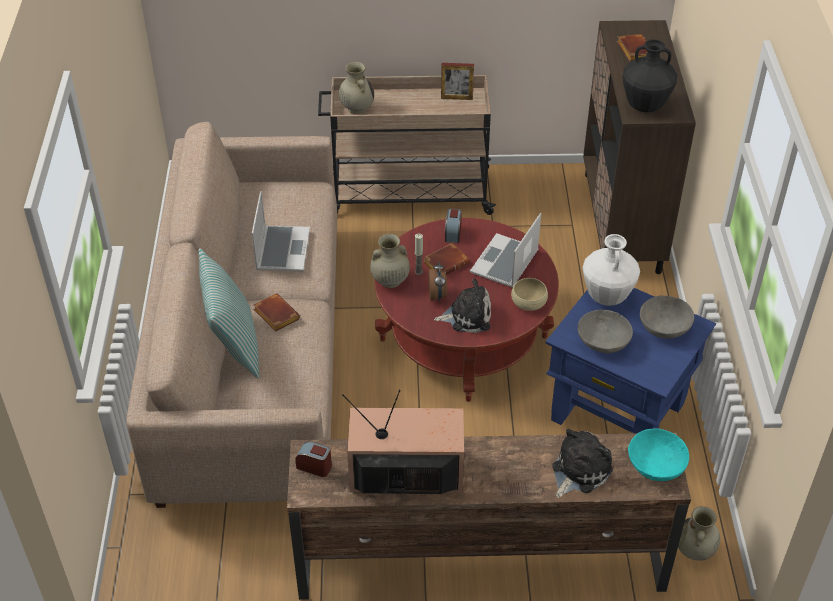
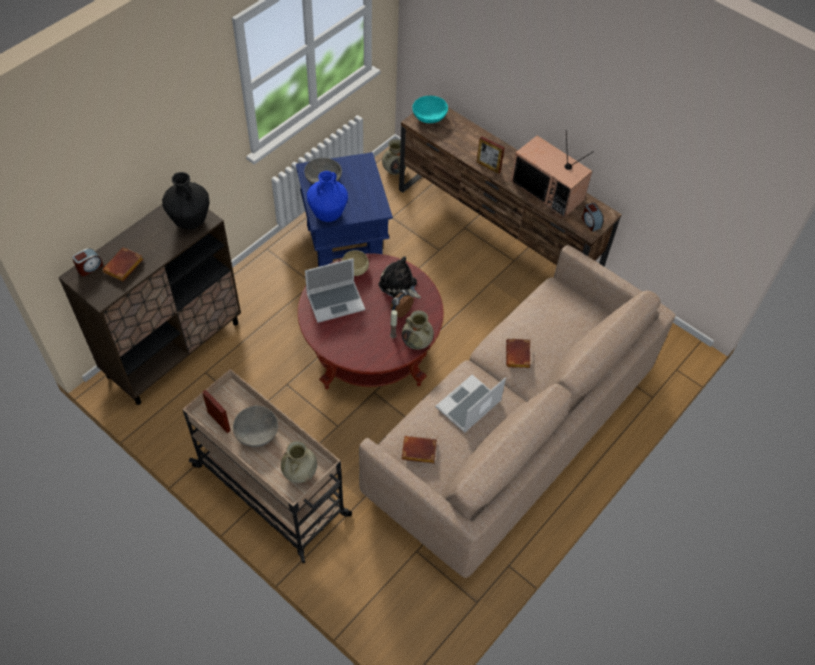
camera: 140 degrees left, 10 degrees up
(234, 345) = (560, 356): pillow -> none
(446, 262) = (369, 329): brown book -> brown book (417, 452)
(453, 233) = (340, 346): alarm clock -> alarm clock (89, 267)
(507, 450) = (488, 167): none -> picture frame
(578, 471) = (466, 137): plush toy -> none
(603, 341) = (364, 195): grey bowl -> grey bowl (256, 433)
(606, 296) = (328, 215): white vase -> blue vase

